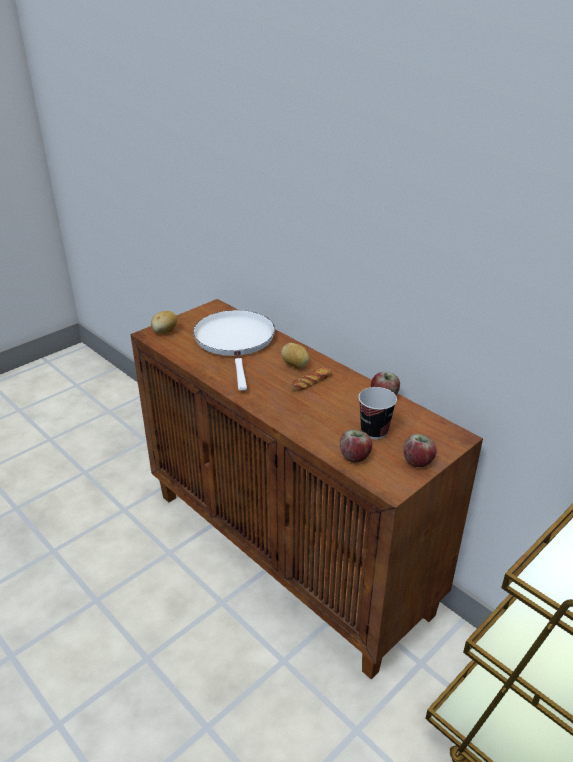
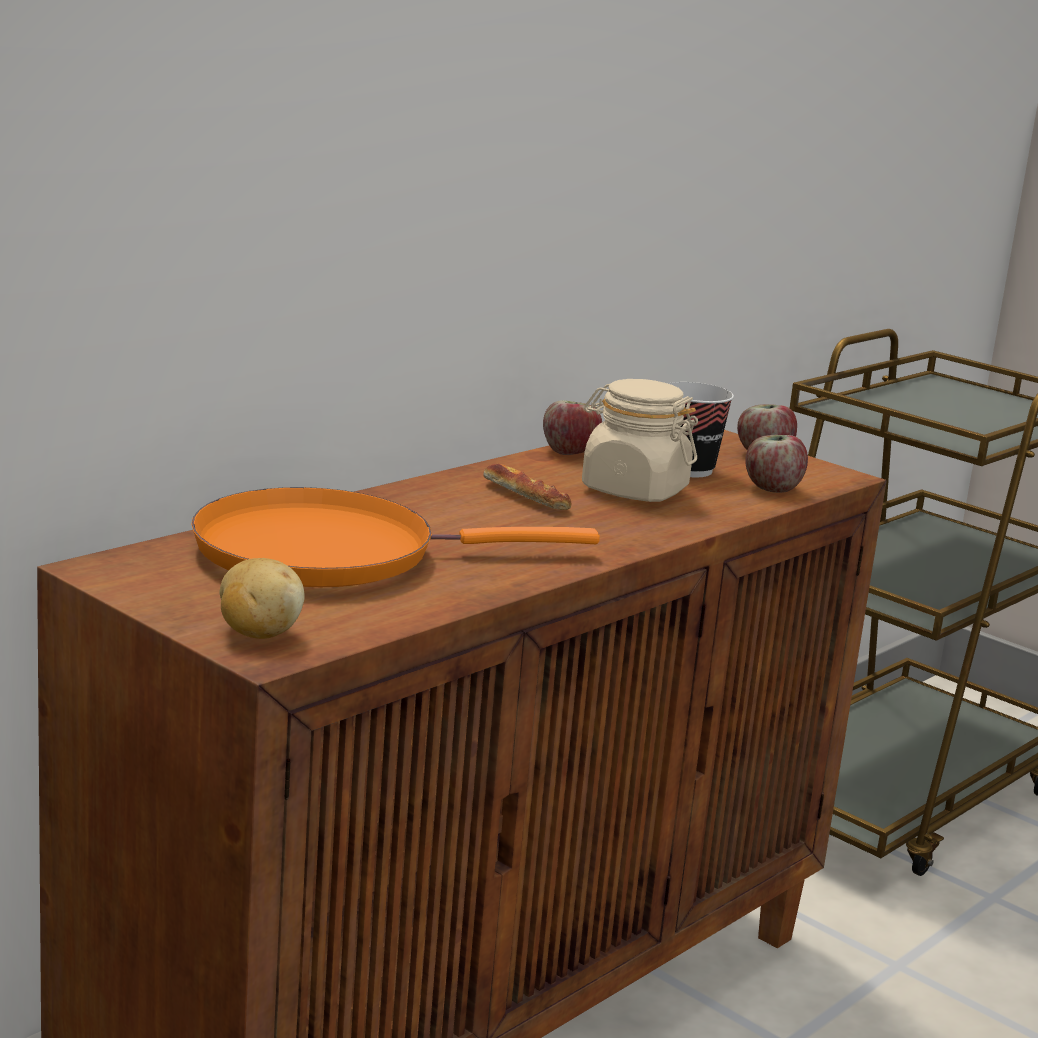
camera: 95 degrees left, 15 degrees down
(235, 341) = (331, 552): white frying pan -> orange frying pan
(295, 366) = (457, 504): potato -> none
(332, 411) = (633, 490): none -> beige jar

